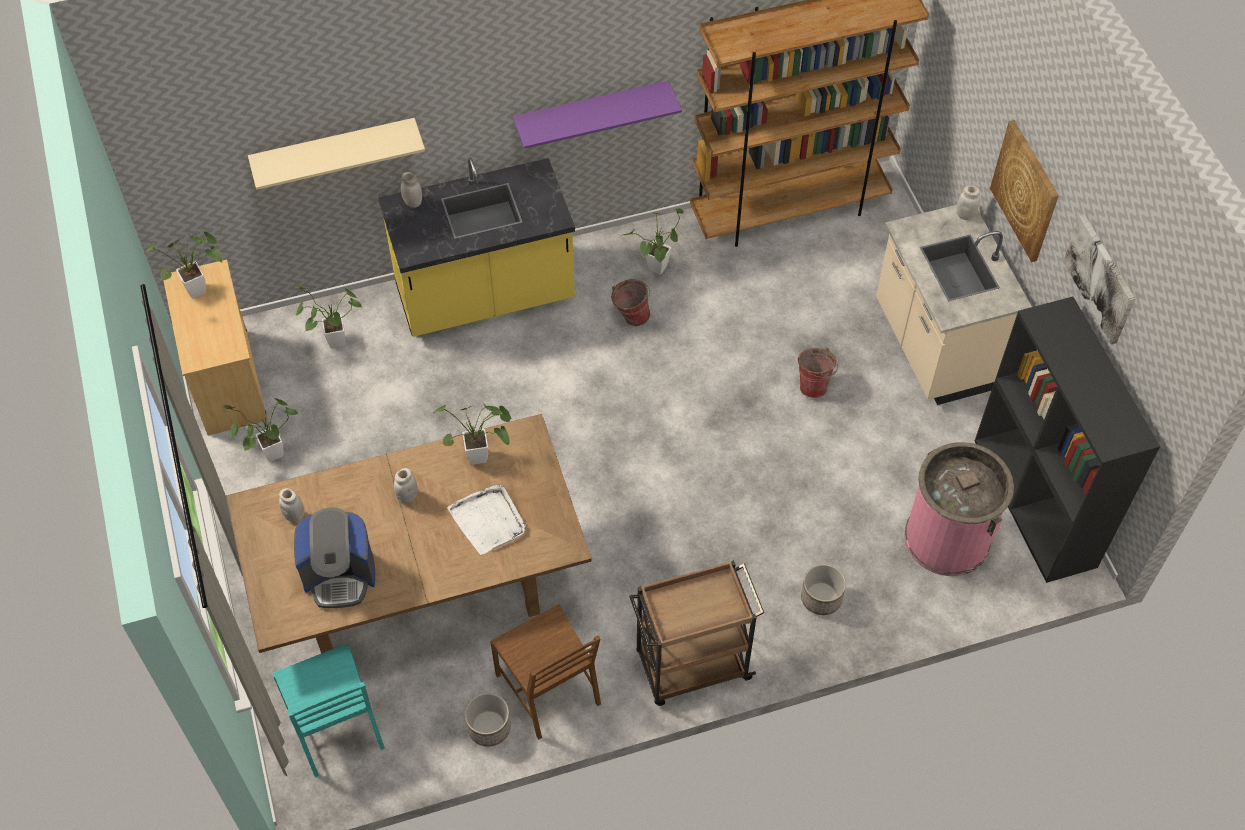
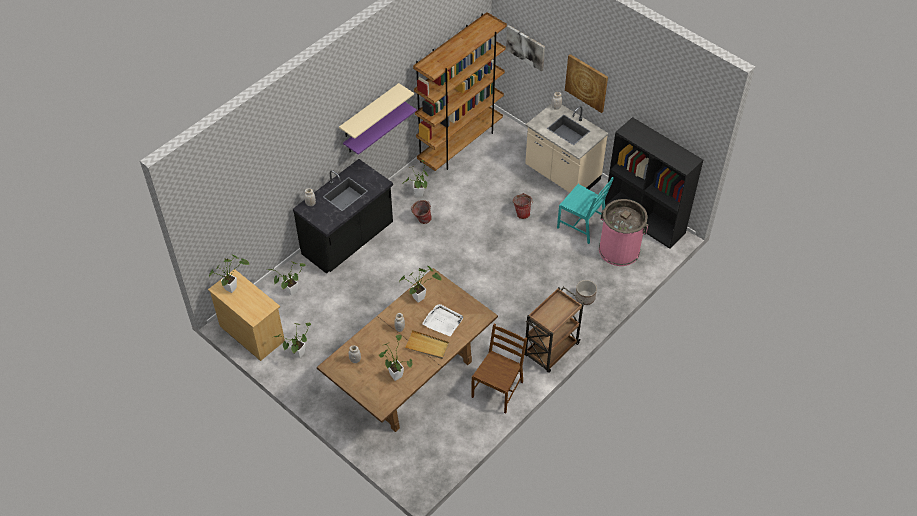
camera: 30 degrees left, 5 degrees down
(334, 149) = (273, 190): beige shelf -> beige shelf (369, 111)
(337, 727) = (416, 451): turquoise chair -> turquoise chair (582, 225)
(340, 575) = (394, 374): coffee machine -> potted plant
(429, 552) = (427, 346): none -> beige tray
(485, 297) = (348, 241): yellow counter -> black counter
(489, 727) = (483, 417): planter -> none
(550, 689) = (498, 389): brown chair -> brown chair turned 90 degrees counterclockwise
(1100, 278) = (644, 103): picture -> picture (526, 47)

